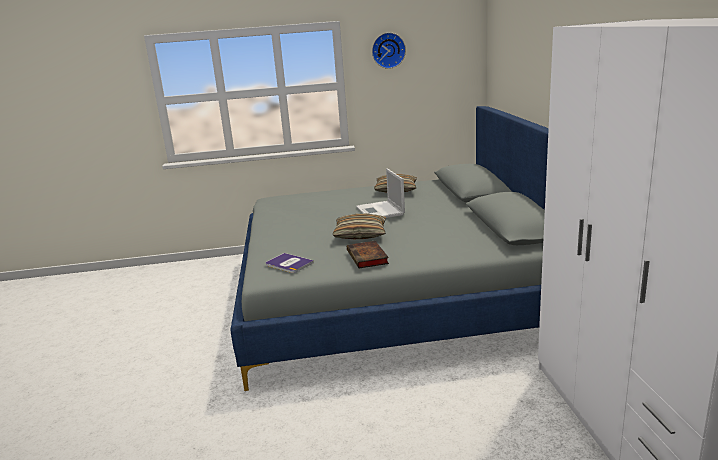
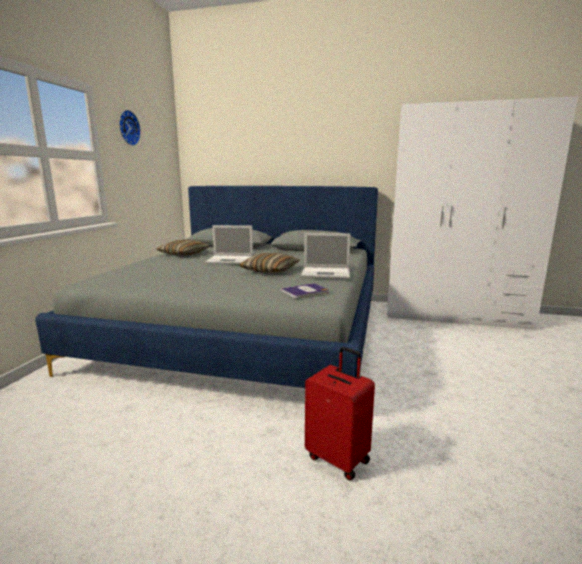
camera: 70 degrees left, 5 degrees down
(191, 394) = (338, 458): none -> red suitcase
(368, 258) = (326, 273): book -> laptop

